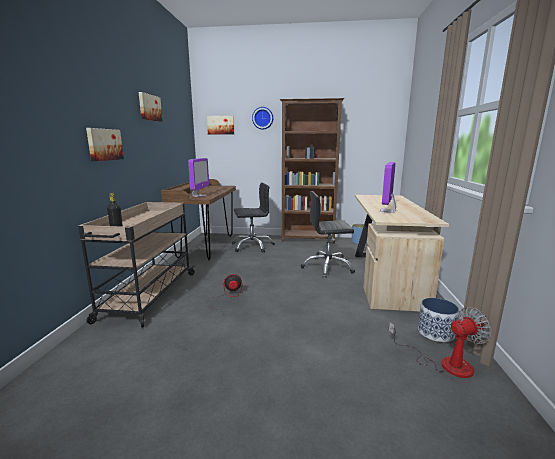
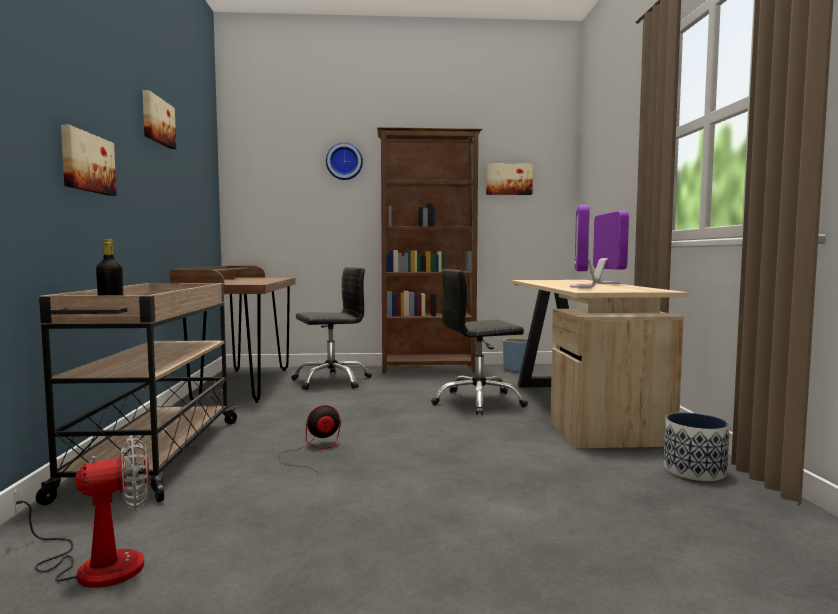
camera: 10 degrees left, 10 degrees down
(199, 196) = (241, 282): monitor -> monitor (606, 283)
(221, 125) = (269, 172): picture -> picture (508, 179)
(444, 363) = (727, 506): fan -> fan (95, 565)

